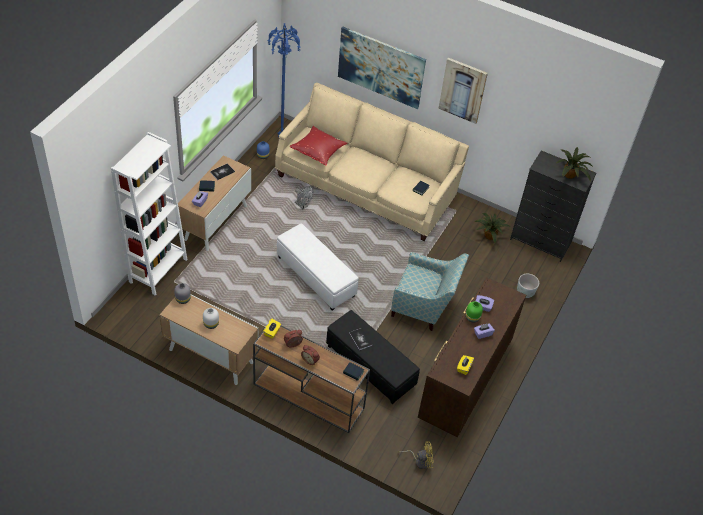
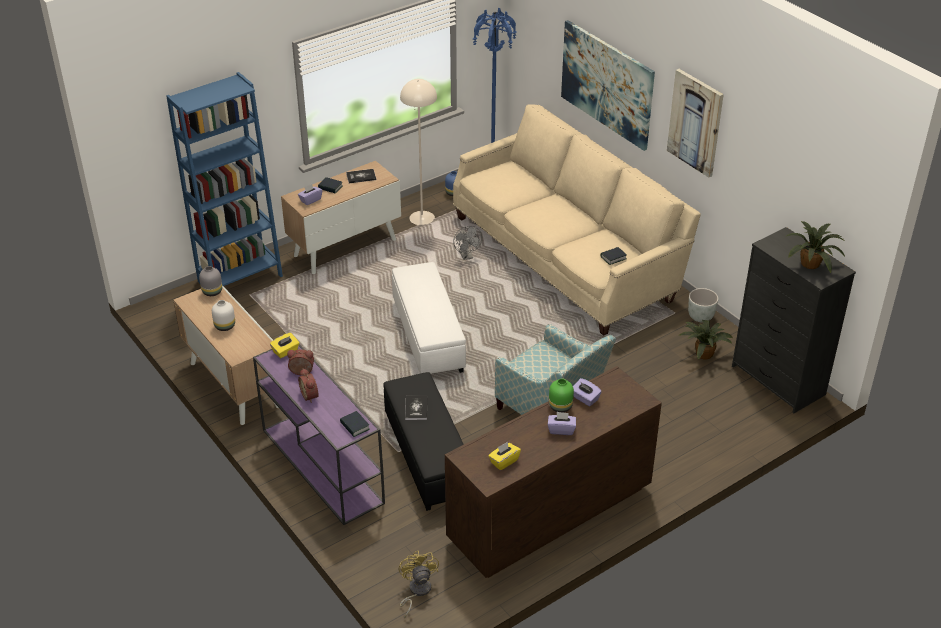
camera: 30 degrees right, 10 degrees down
(158, 270) = (240, 278): white bookcase -> blue bookcase
(254, 183) = (422, 218): none -> beige floor lamp
(307, 396) = (321, 465): brown console table -> purple console table
(318, 151) = (504, 187): red pillow -> none
(420, 461) = (416, 591): yellow fan -> yellow fan turned 120 degrees counterclockwise
(525, 293) = (712, 436): grey planter -> grey planter (701, 317)

